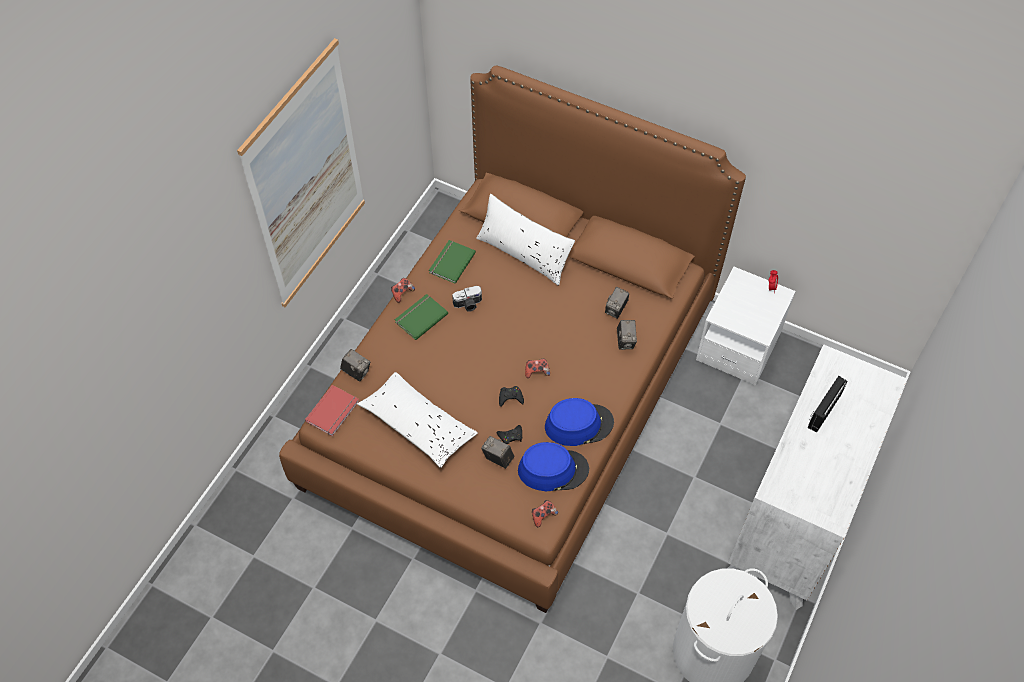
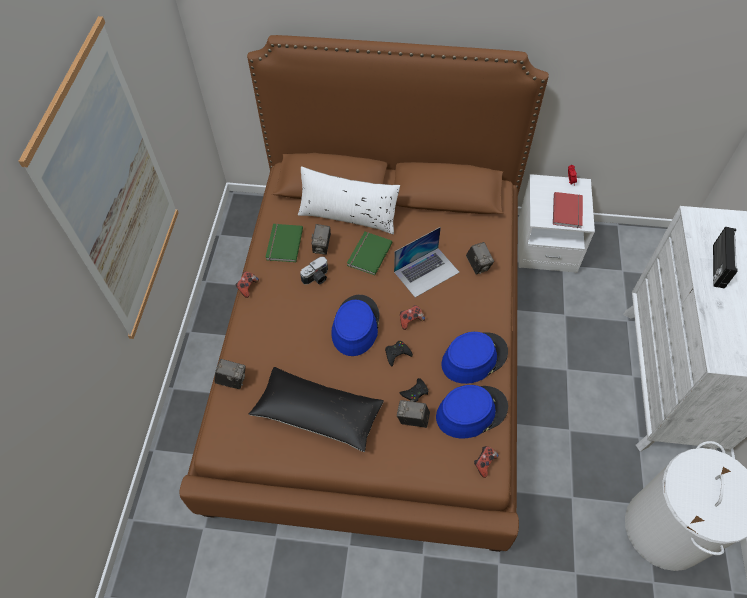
camera: 20 degrees left, 0 degrees up
(334, 412) = (225, 430): red book -> red book (568, 211)
(418, 425) = (318, 413): white pillow -> black pillow
(420, 317) = (275, 305): green book -> green book (368, 254)
(484, 360) = (355, 325): none -> blue hat
(573, 331) = (426, 272): none -> laptop
(616, 309) = (455, 240): camera -> camera (322, 247)

